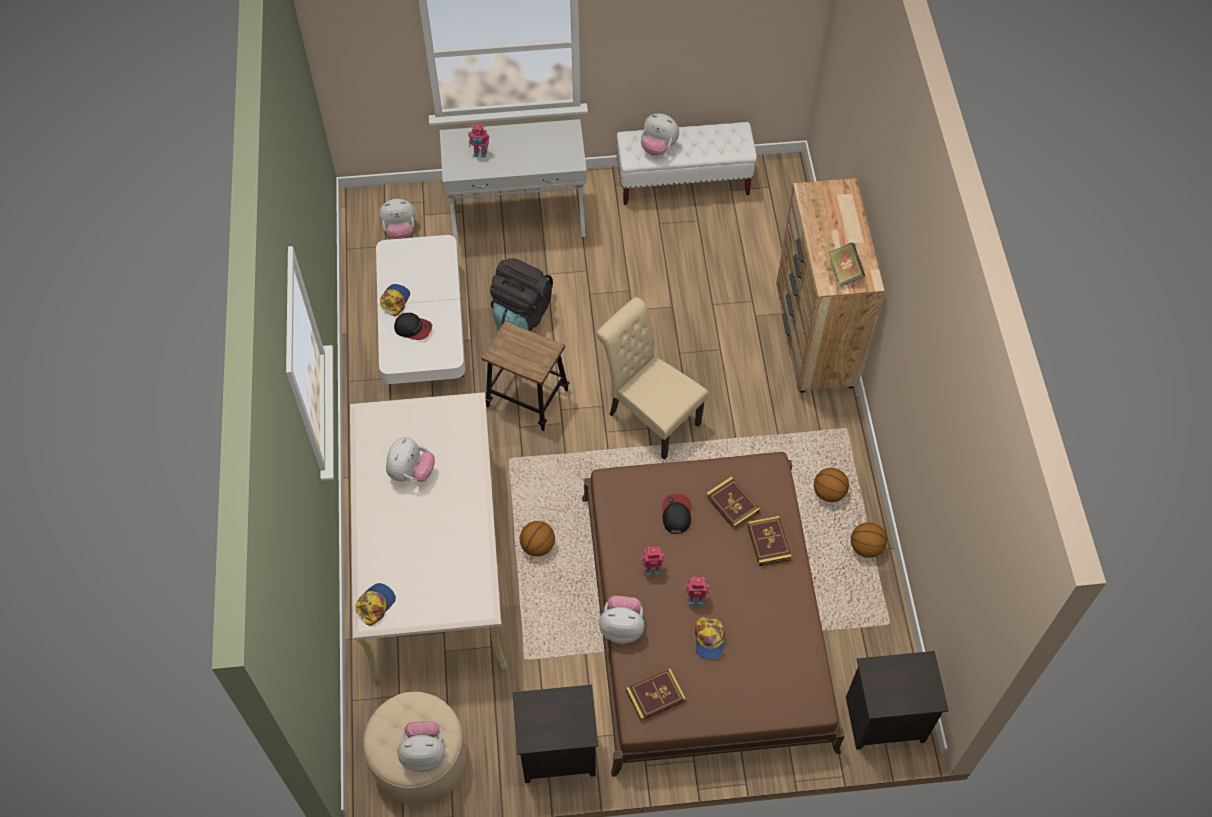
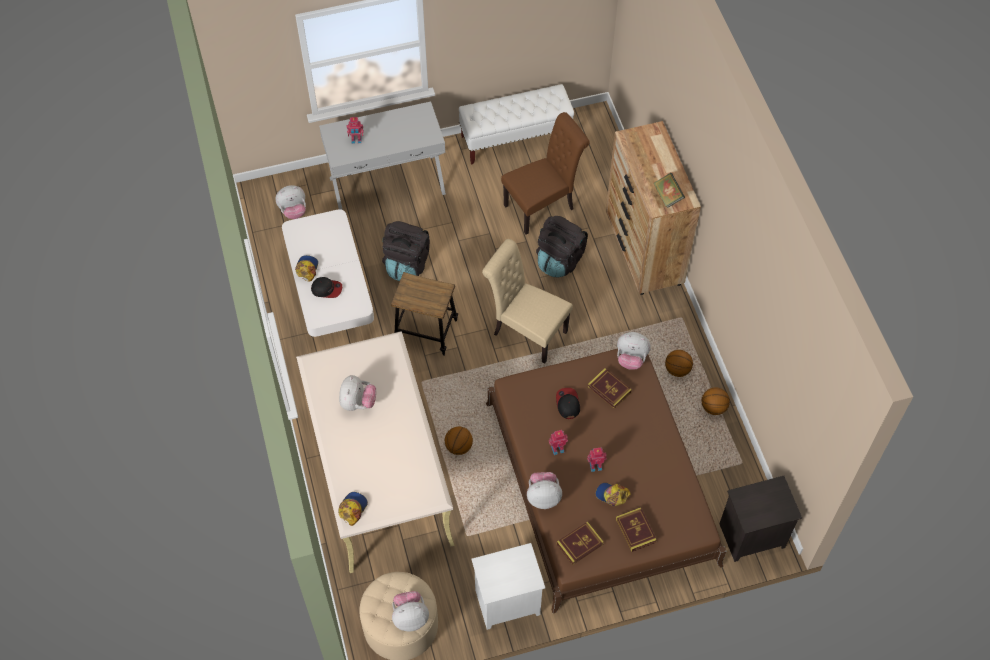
camera: 10 degrees left, 0 degrees up
(556, 754) = (506, 603): black nightstand -> white nightstand
(658, 147) = (494, 114): plush toy -> plush toy (631, 359)
(701, 267) = (543, 206): none -> brown chair
(709, 335) = (560, 260): none -> black backpack
(709, 640) = (612, 495): cap -> cap turned 120 degrees clockwise
(768, 542) = (642, 414): book -> book (635, 530)

